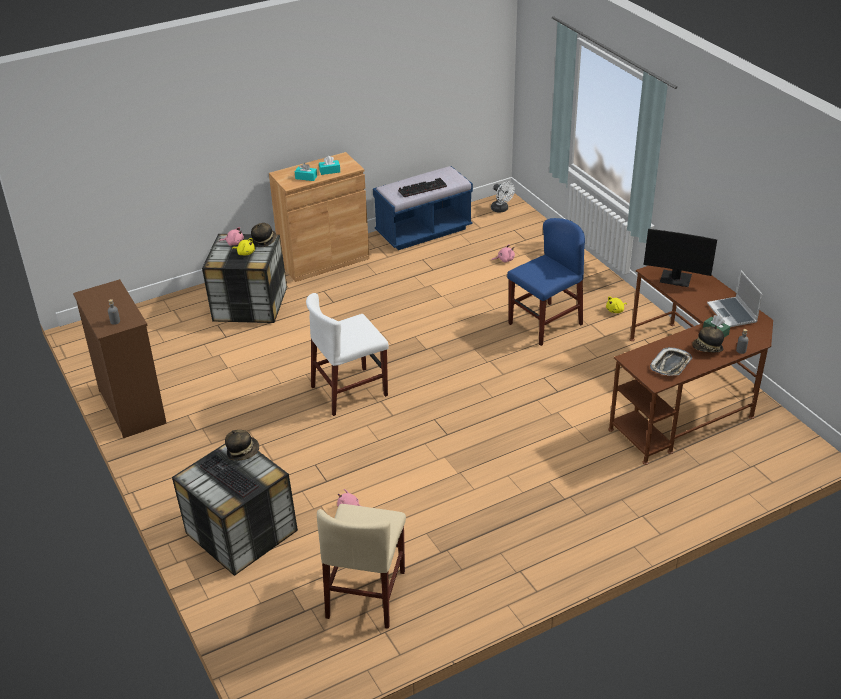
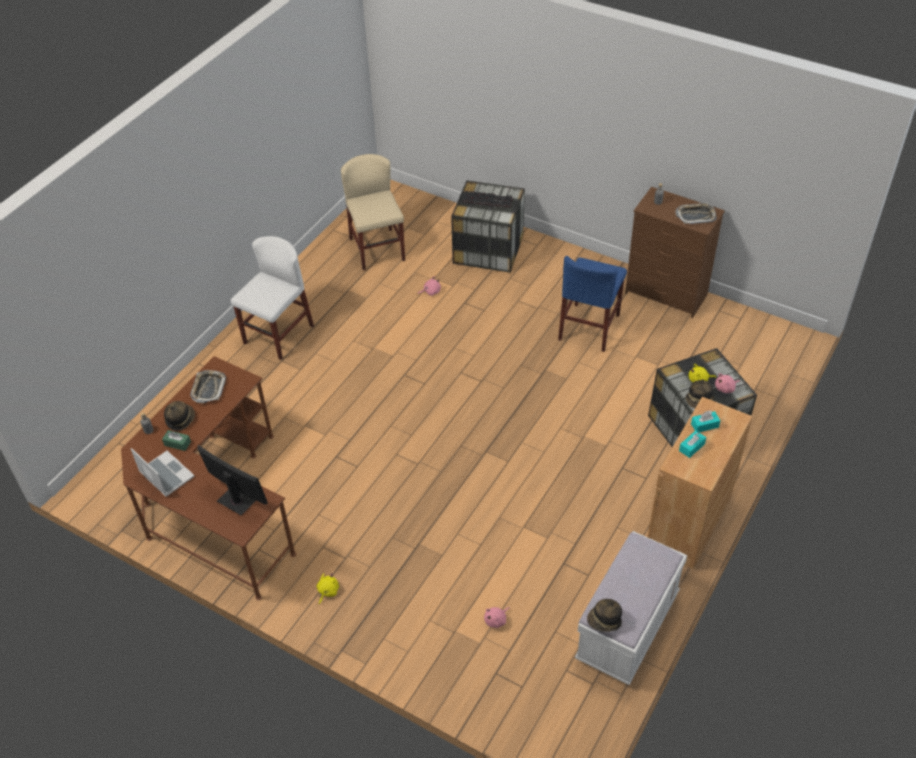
camera: 150 degrees right, 10 degrees up
(104, 297) = (695, 216): none -> tray
(243, 452) = (495, 216): hat -> hat (604, 621)
(349, 391) = (515, 379): white chair -> white chair (278, 334)
(423, 188) = (624, 574): keyboard -> none
(423, 231) = (627, 627): blue bench -> white bench
(501, 209) = (567, 726): white fan -> none
(545, 324) = (392, 536): blue chair -> blue chair (589, 327)
(675, 279) = (237, 500): monitor -> monitor turned 45 degrees clockwise

